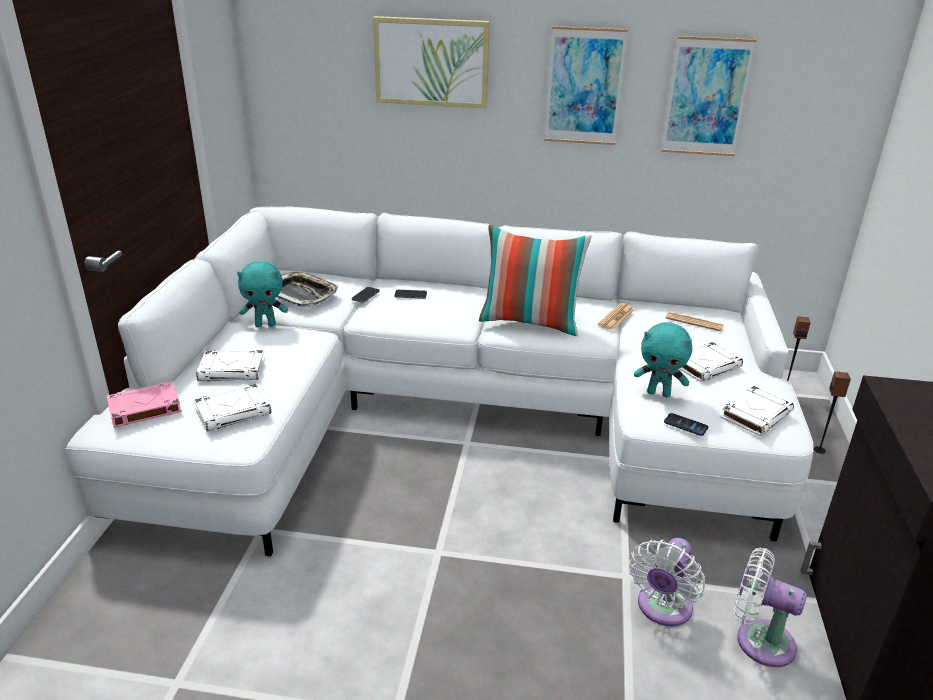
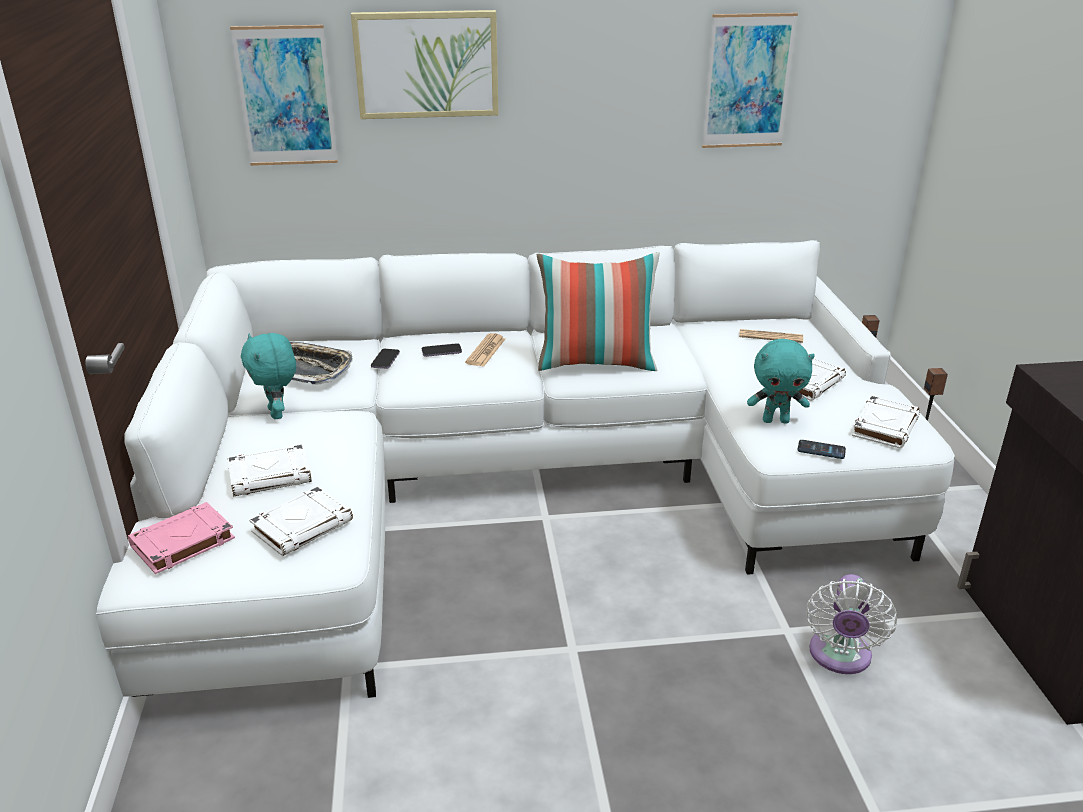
camera: 15 degrees left, 0 degrees up
(266, 324) = (278, 413): turquoise plush toy -> turquoise plush toy turned 90 degrees clockwise
(584, 86) = (611, 80): picture -> picture (286, 96)
(616, 317) = (687, 343): newspaper -> newspaper (486, 351)
(759, 640) = (947, 667): white fan -> none

